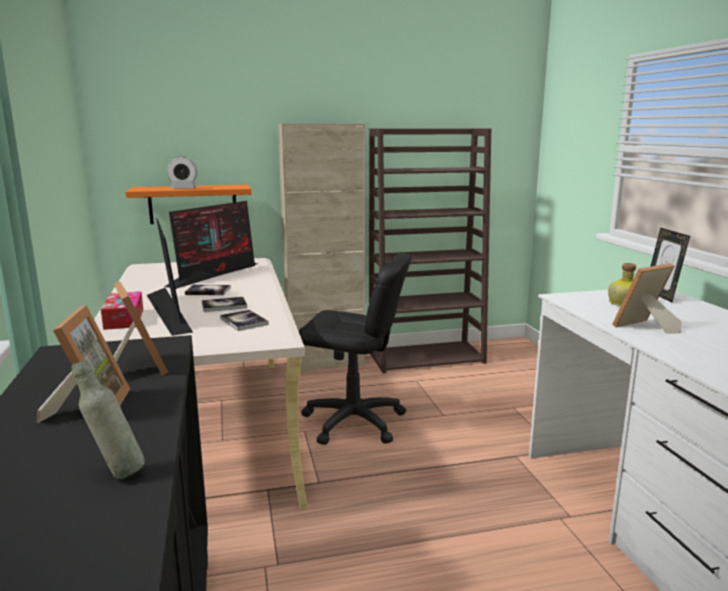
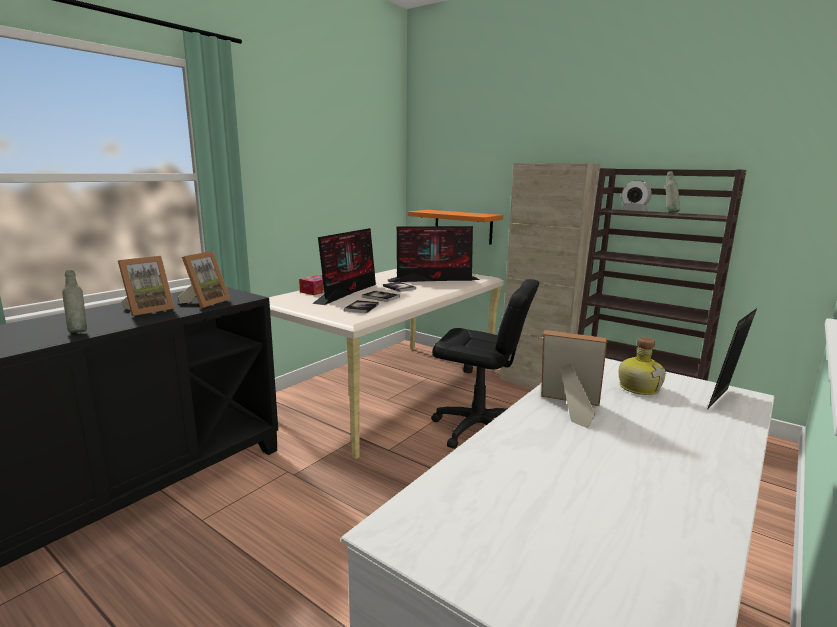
camera: 50 degrees right, 0 degrees up
(183, 188) = (445, 213): alarm clock -> alarm clock (634, 211)
(354, 422) = (478, 429): black office chair -> black office chair turned 45 degrees counterclockwise
(430, 168) = (669, 213): none -> grey bottle

